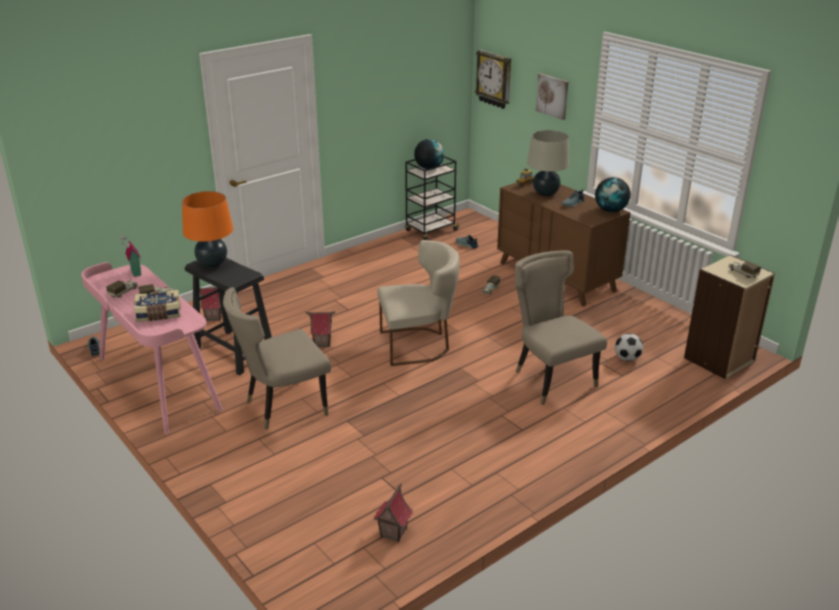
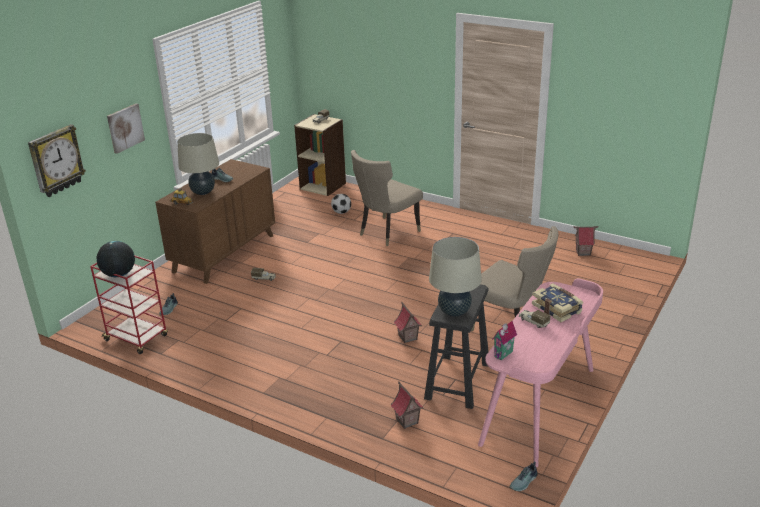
camera: 110 degrees left, 0 degrees up
(123, 292) = (543, 343): toy truck -> none
(212, 263) = (454, 312): orange table lamp -> beige table lamp
(418, 345) = (378, 291): beige chair -> none
(431, 230) = (137, 338): black cart -> red cart
(611, 210) = (231, 165): globe -> none

